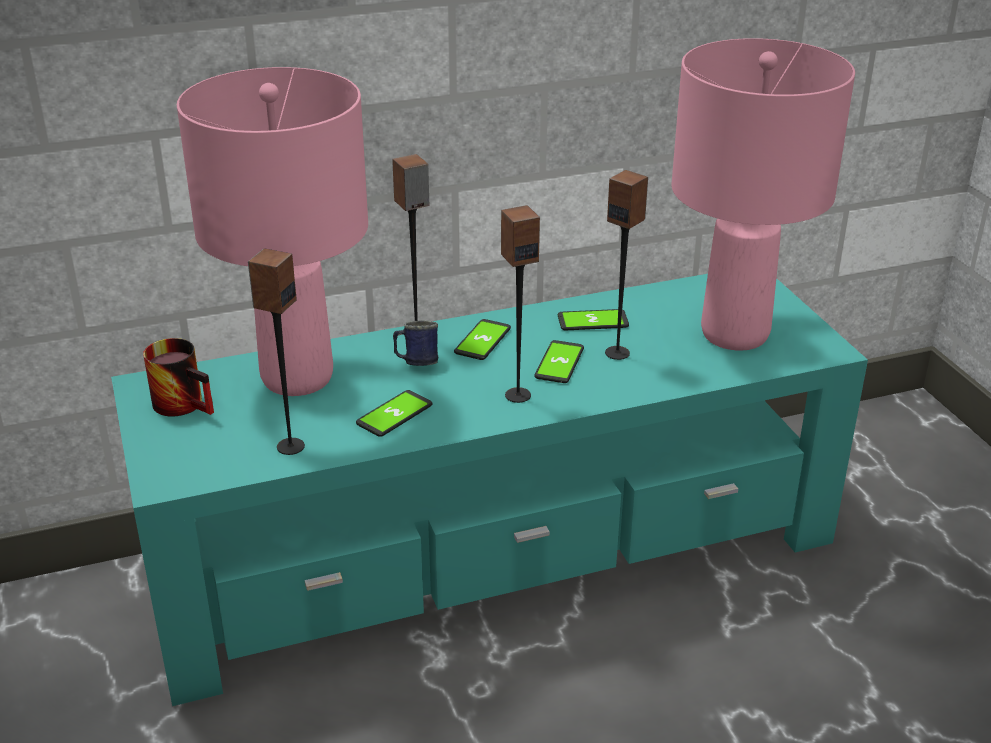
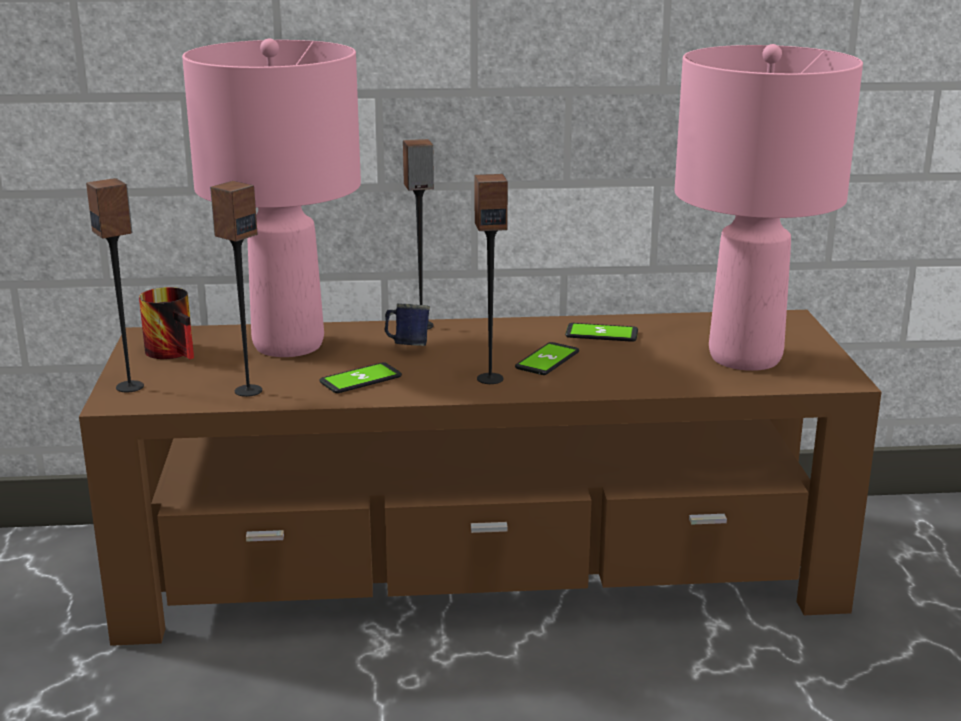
camera: 15 degrees right, 10 degrees down
(482, 341) = (481, 337): phone -> none
(494, 554) = (480, 570): turquoise tv stand -> brown tv stand
(617, 353) = (612, 359): speaker -> speaker (130, 387)

